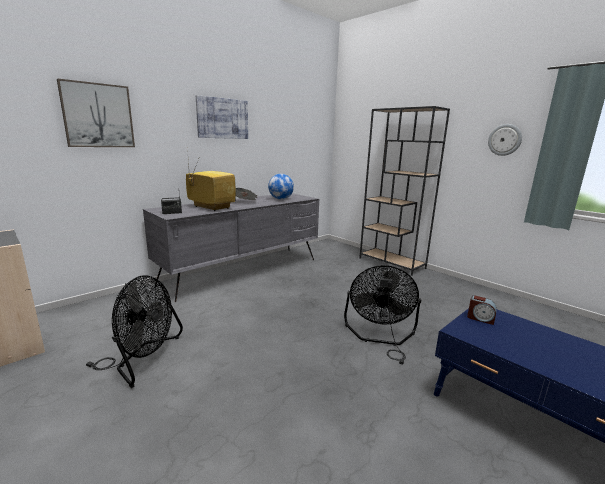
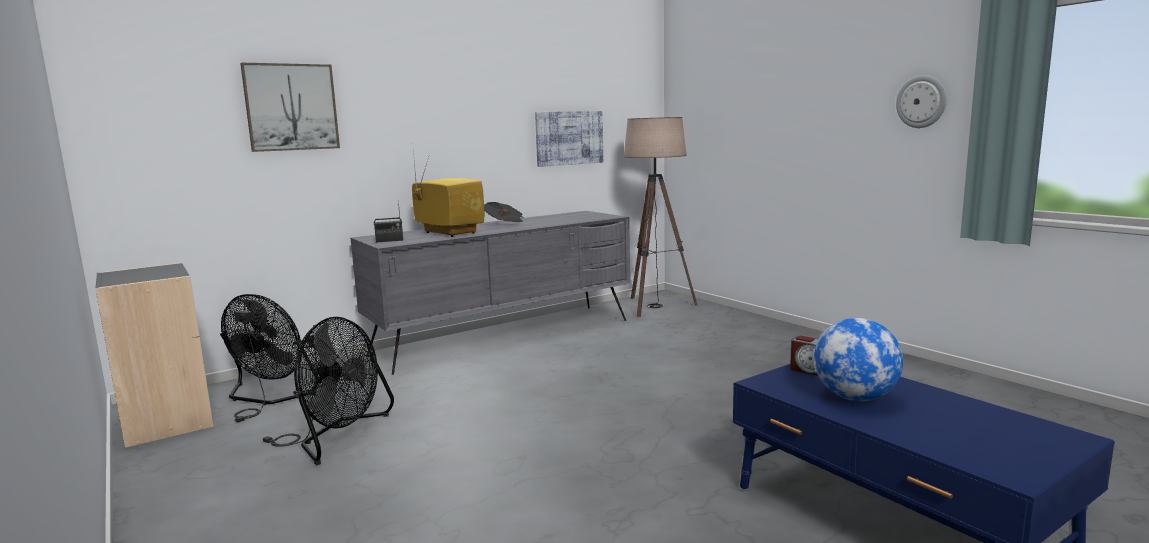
camera: 10 degrees right, 5 degrees down
(222, 118) = (470, 98): picture -> picture (569, 138)
(281, 199) = (564, 219): globe -> globe (855, 398)
(327, 249) = (656, 306): none -> floor lamp
(382, 338) = (693, 421): black fan -> black fan (263, 397)
(392, 263) = (762, 324): bookcase -> none

